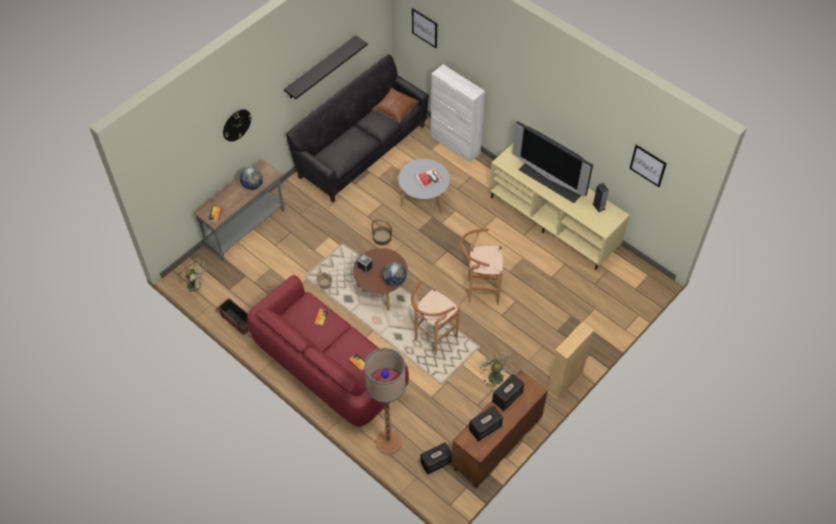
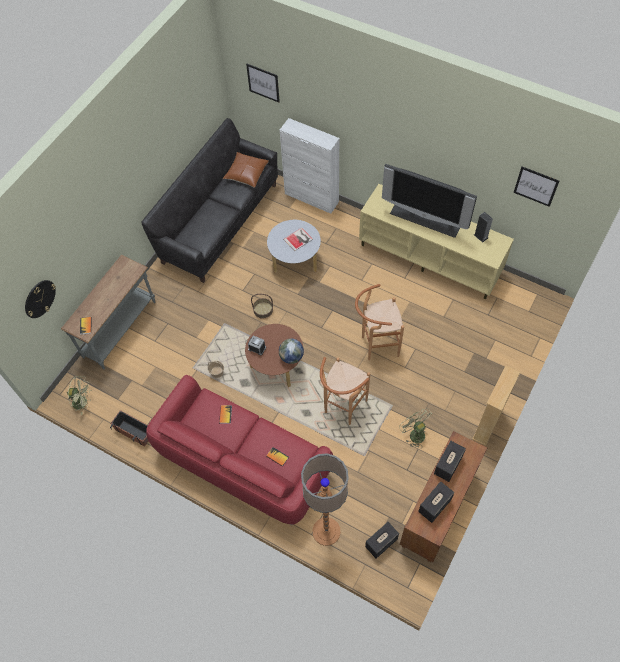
camera: 10 degrees left, 5 degrees up
(236, 125) = (87, 226): wall clock -> wall clock (39, 298)
(253, 185) = (118, 285): globe -> none
(321, 68) = (164, 145): black shelf -> none

